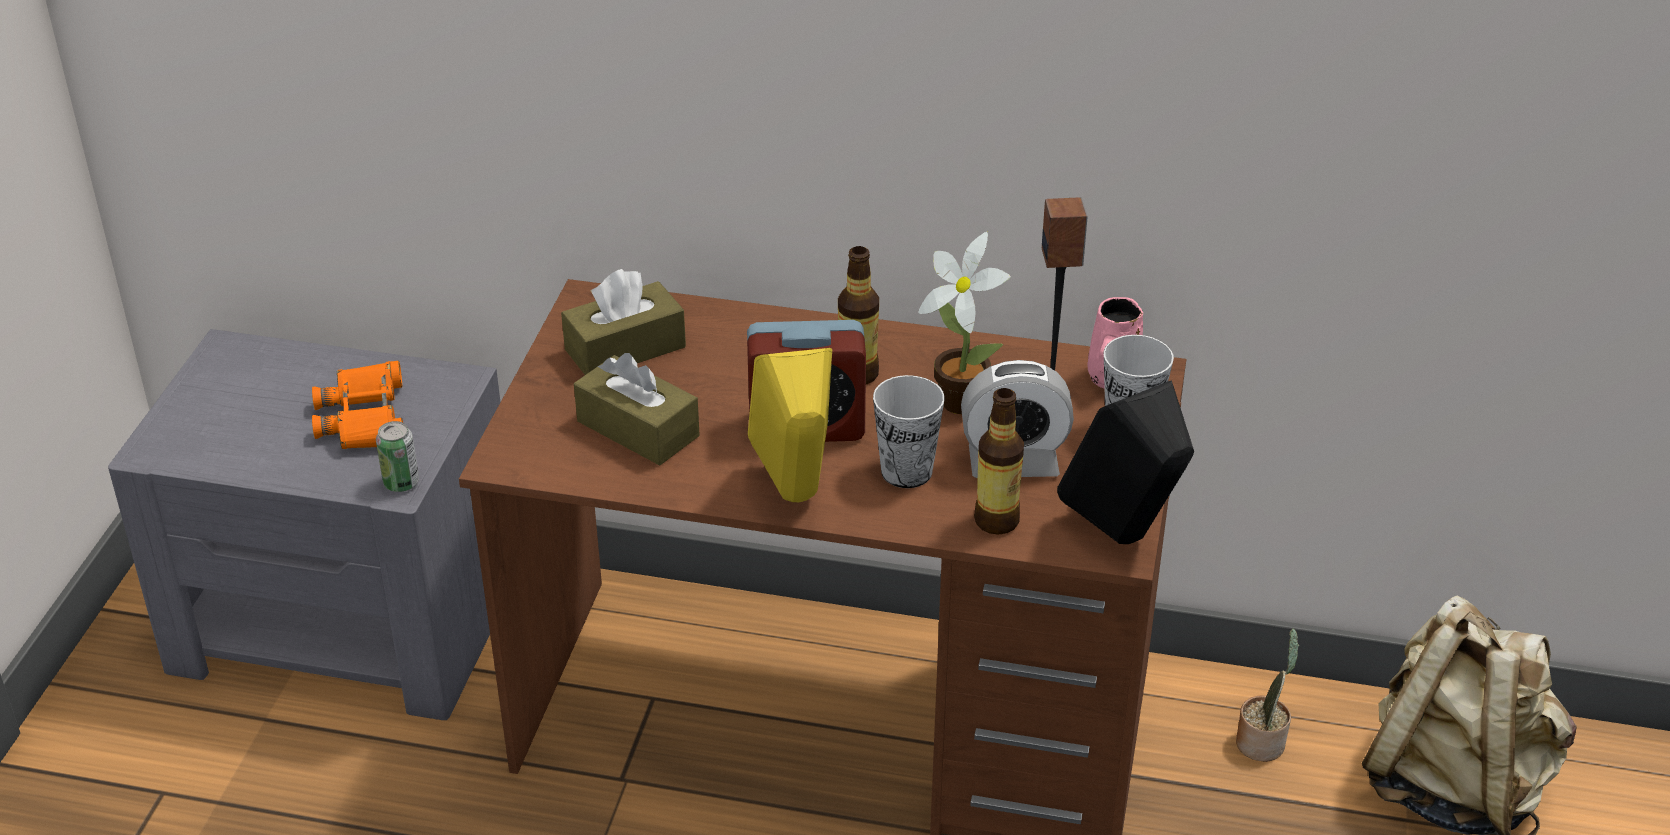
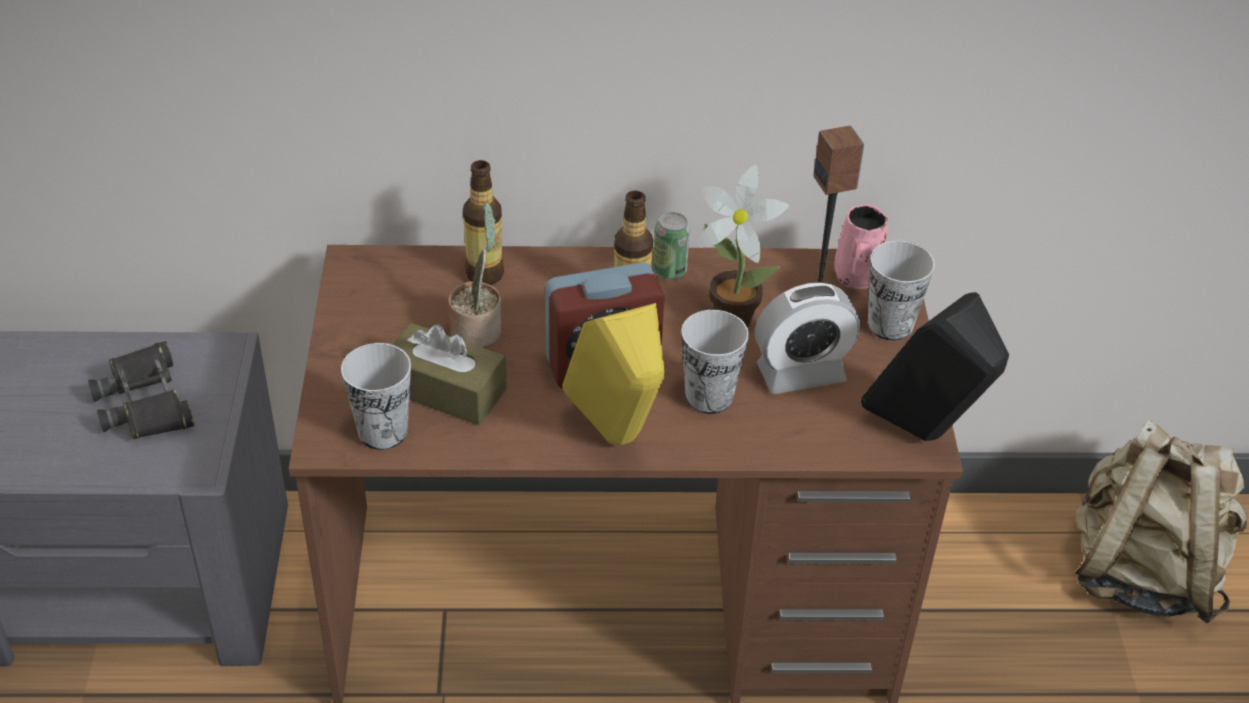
camera: 15 degrees left, 5 degrees up
(365, 417) = (145, 402): orange binoculars -> black binoculars
(401, 483) = (202, 465): can -> can (669, 270)
(562, 458) = (383, 431): none -> cup
(625, 348) = (406, 309): brown tissue box -> none
(996, 521) = (807, 434): bottle -> bottle (485, 274)
(1262, 741) = (977, 559): potted plant -> potted plant (478, 329)

